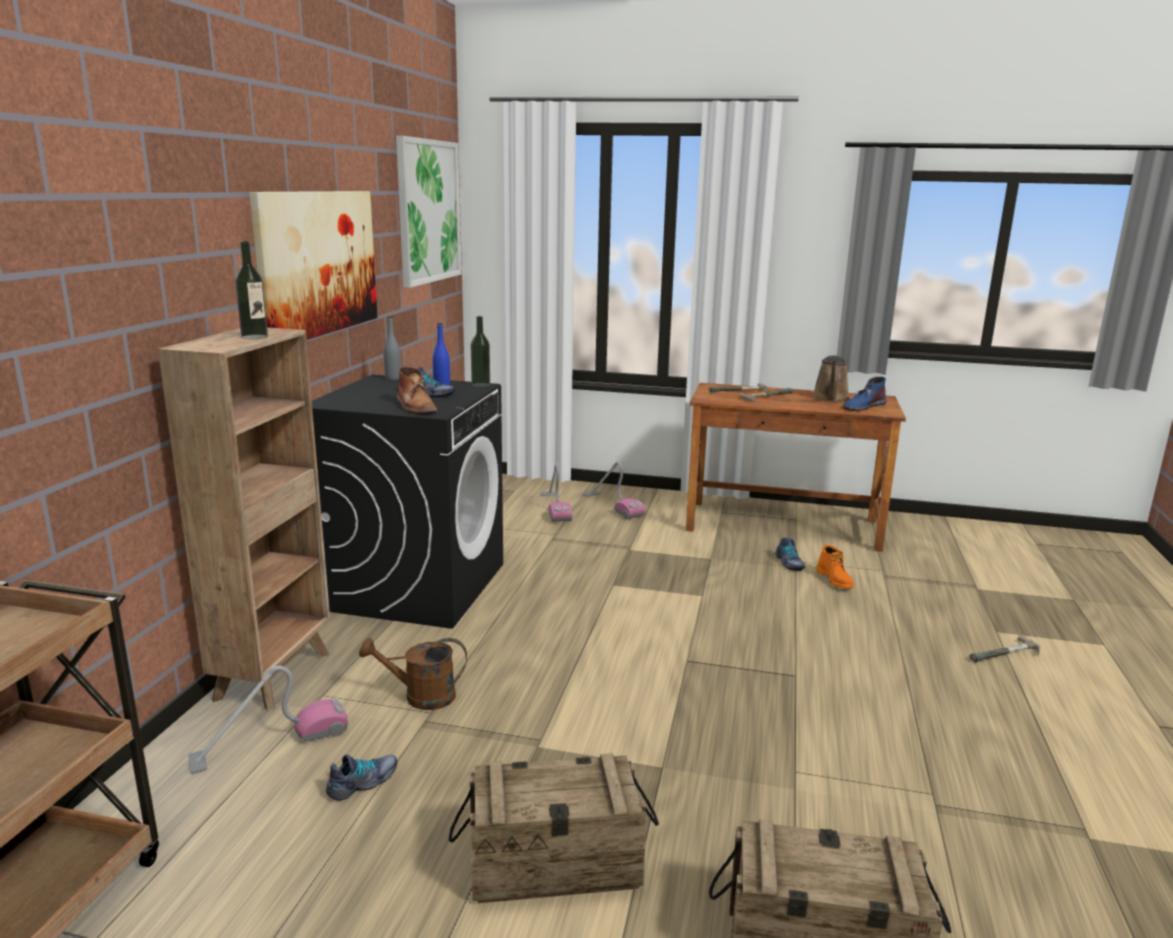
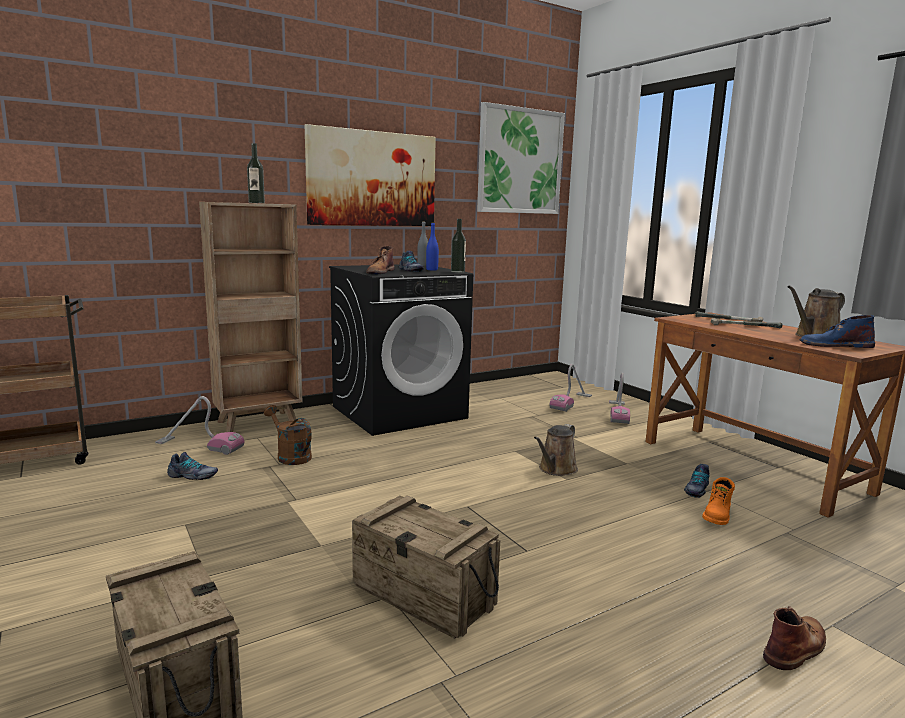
camera: 45 degrees right, 5 degrees down
(555, 864) = (175, 550): crate -> crate (424, 595)
(678, 589) = (556, 469): none -> brown watering can
(1007, 656) = (795, 647): hammer -> brown boot

